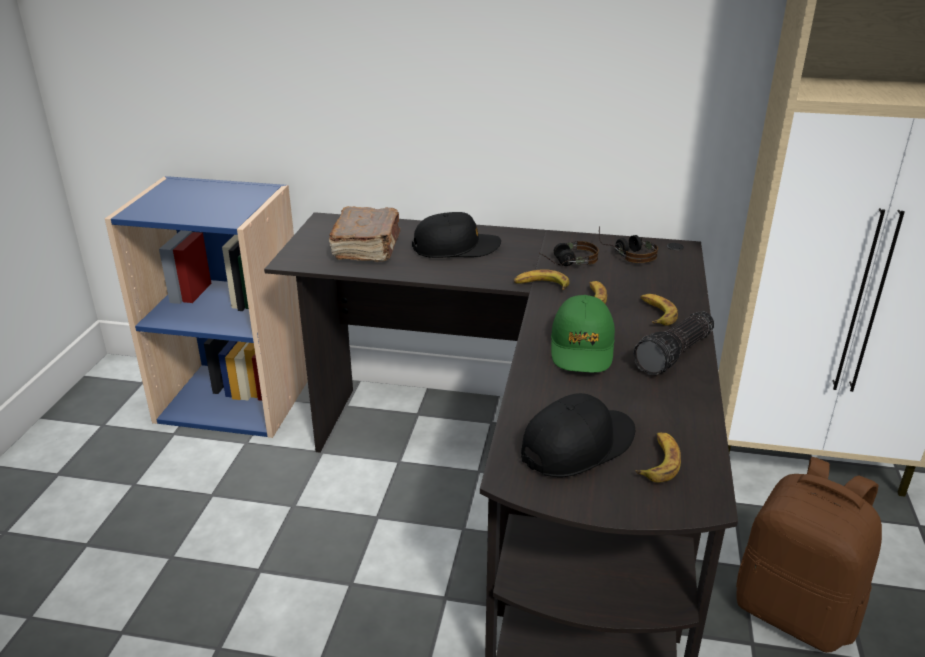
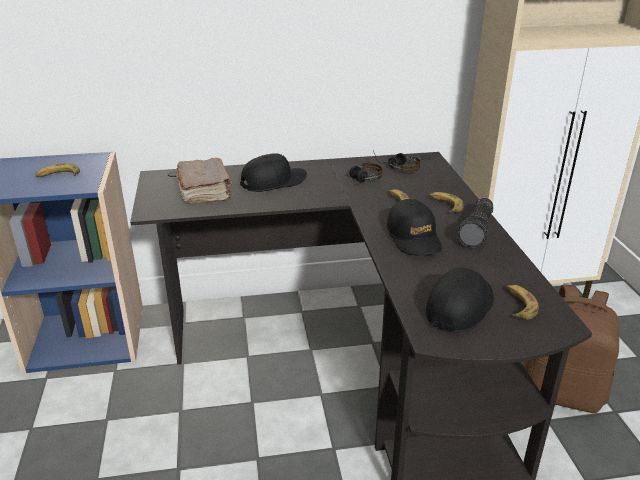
camera: 20 degrees left, 0 degrees up
(541, 285) = (354, 199): banana -> banana (58, 176)
(582, 347) = (414, 237): green cap -> black cap

